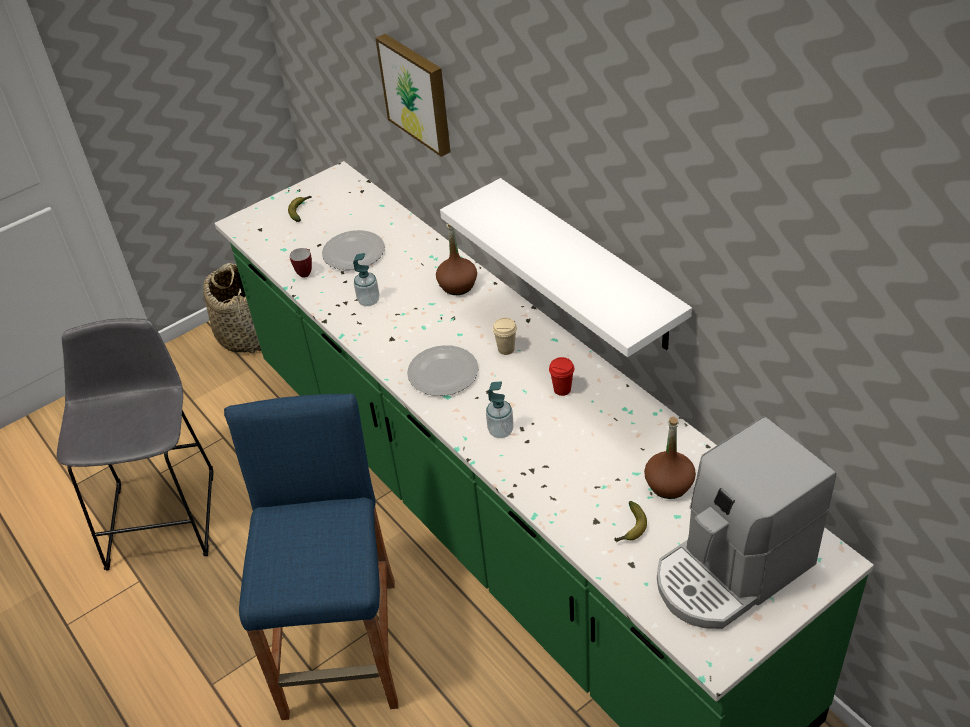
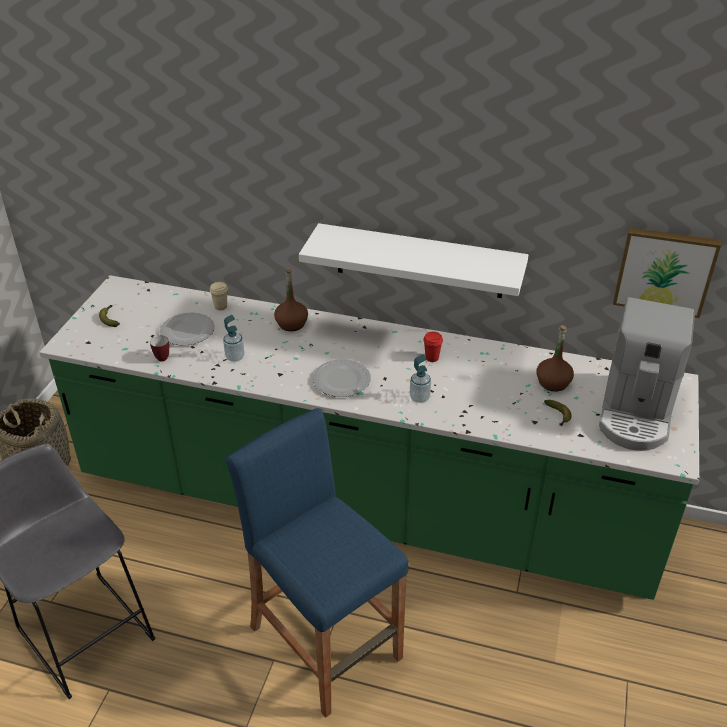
camera: 40 degrees left, 5 degrees down
(417, 93) = (216, 181): picture -> picture (664, 270)
(506, 349) = (369, 349): beige cup -> beige cup (221, 307)

